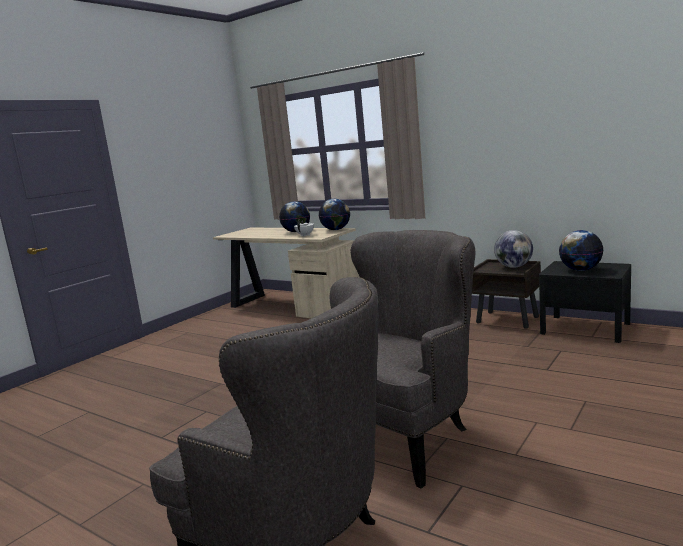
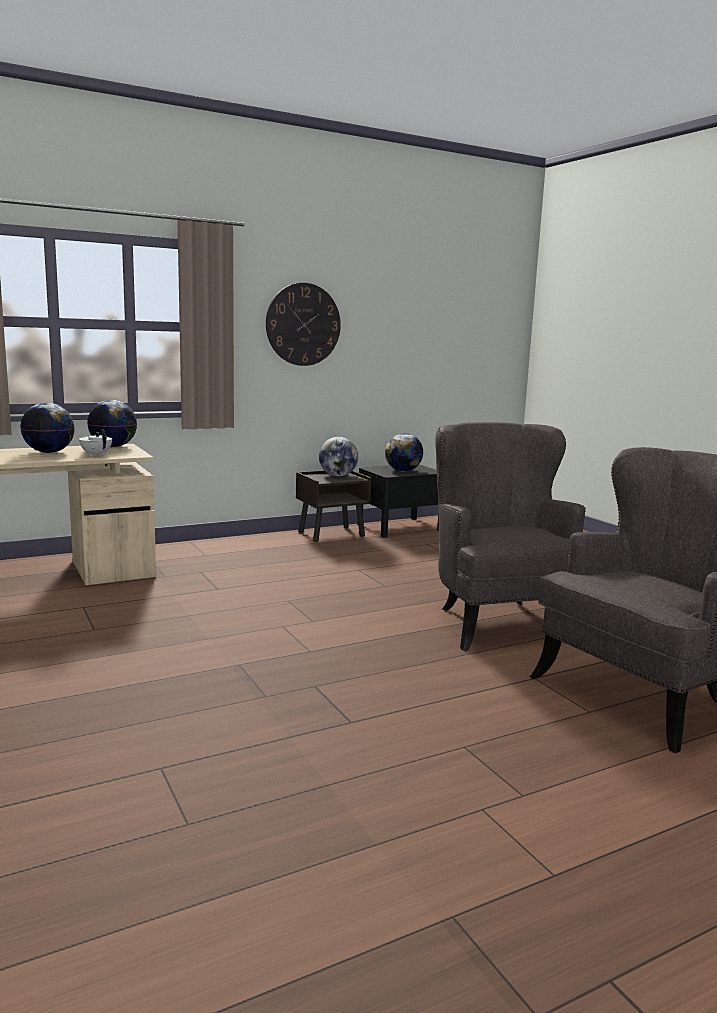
camera: 65 degrees left, 0 degrees up
(490, 127) = (303, 324): none -> wall clock

